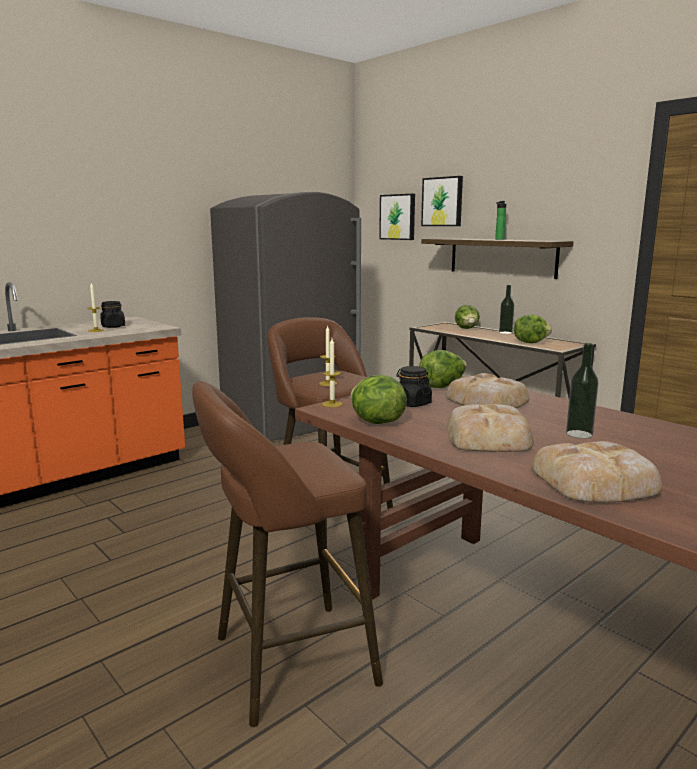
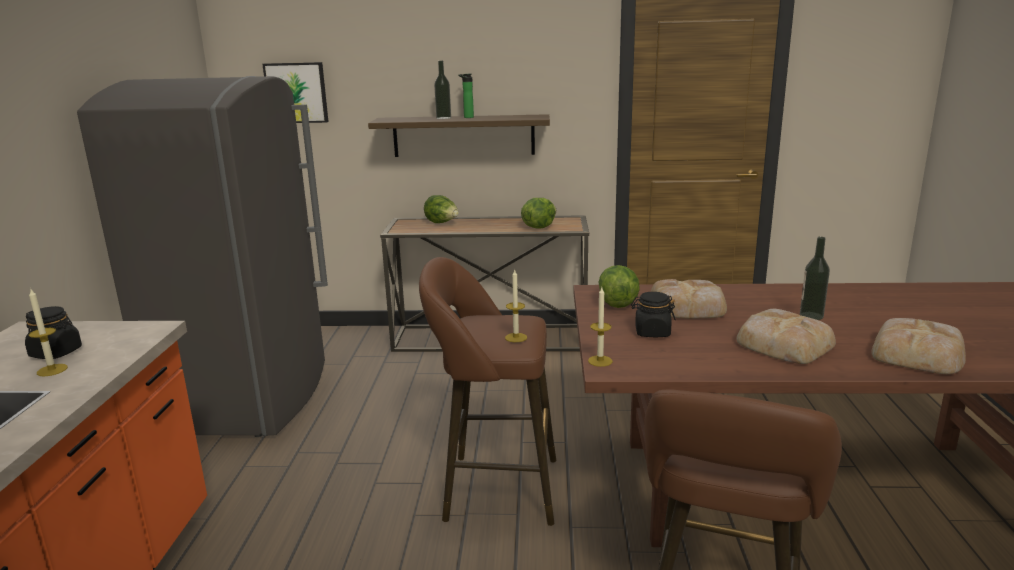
camera: 45 degrees left, 5 degrees up
(376, 422) = (686, 365): lettuce -> none
(442, 202) = (369, 73): picture -> none
(505, 332) = (488, 219): bottle -> bottle (443, 118)

